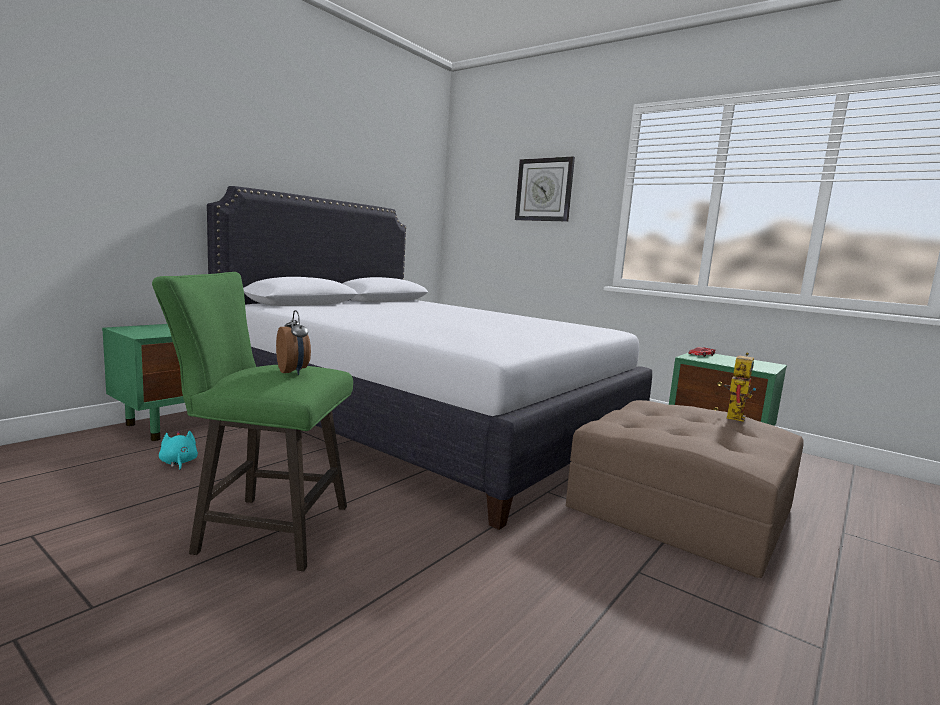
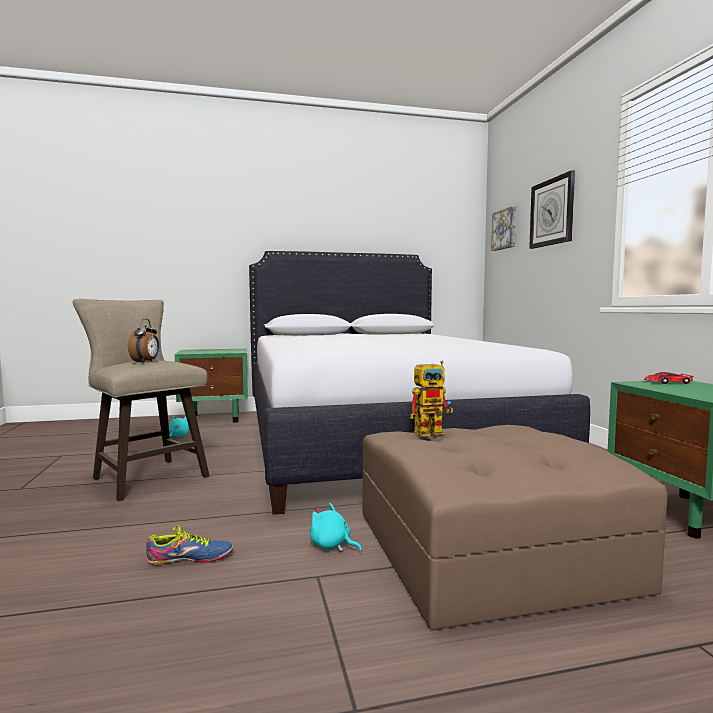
camera: 40 degrees right, 5 degrees down
(263, 529) = (145, 476): green stool -> beige stool
(477, 193) = (505, 229): none -> picture
(522, 600) = (190, 558): none -> shoe
(597, 542) = (332, 545): none -> turquoise plush toy
(733, 415) = (575, 444): toy robot -> toy robot (433, 432)

